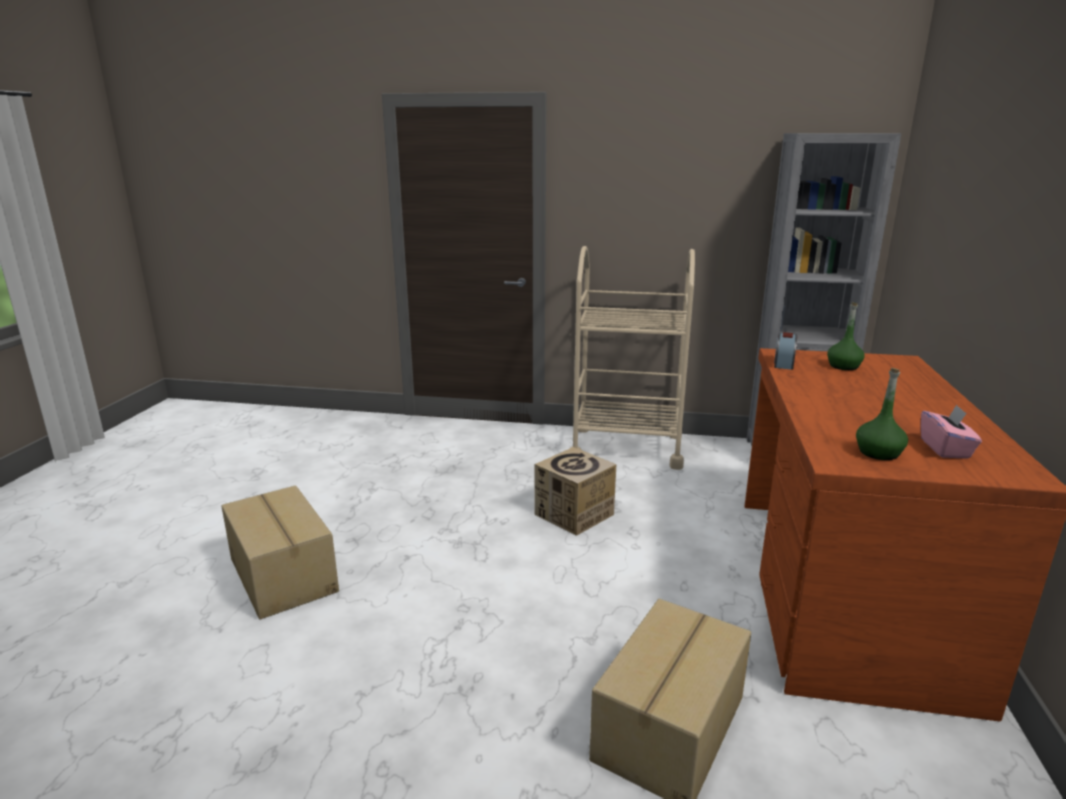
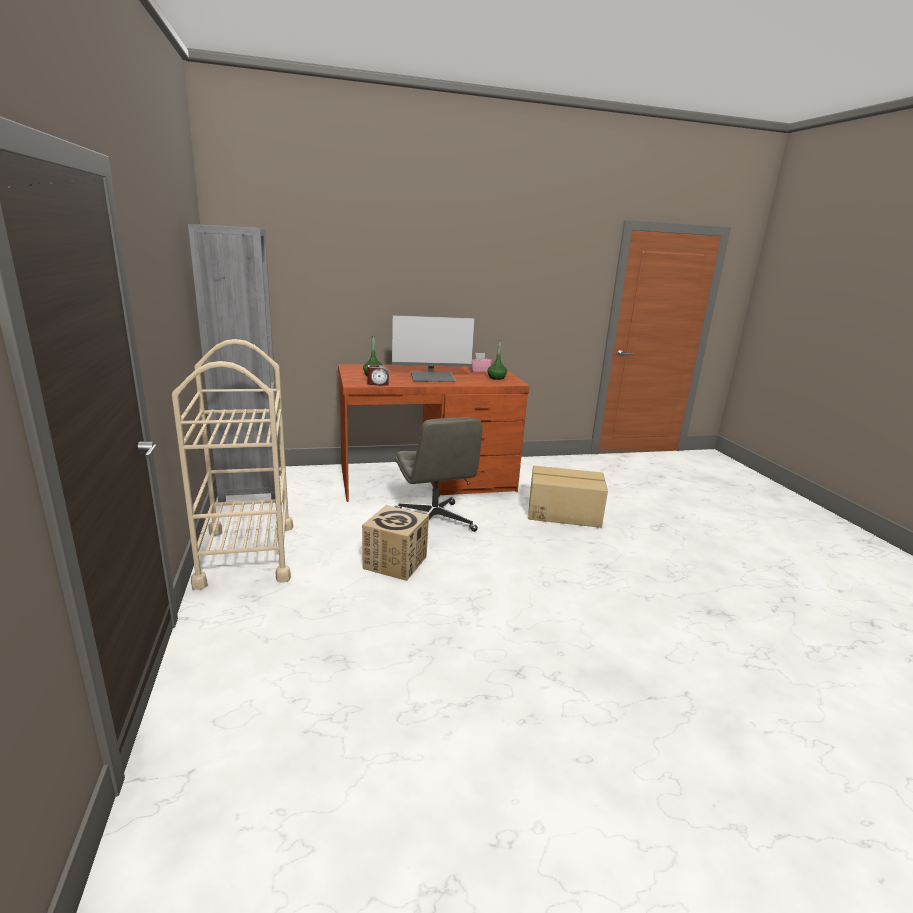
camera: 115 degrees left, 0 degrees up
(284, 574) = (601, 694): cardboard box -> none
(670, 562) = (435, 521): none -> grey office chair
(845, 399) = (432, 377): none -> monitor

